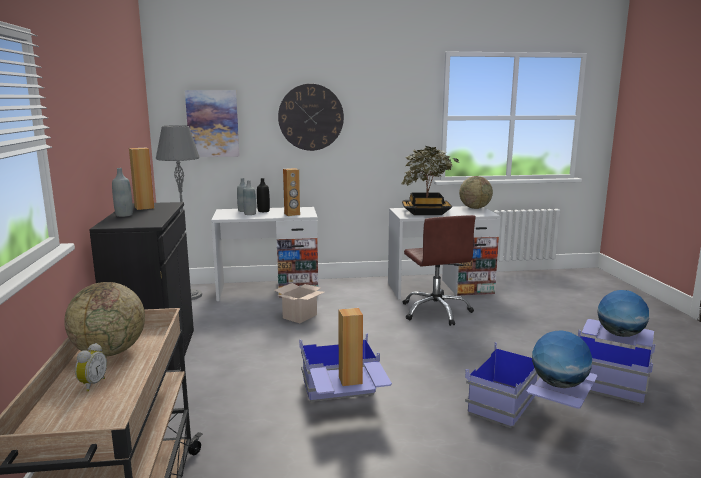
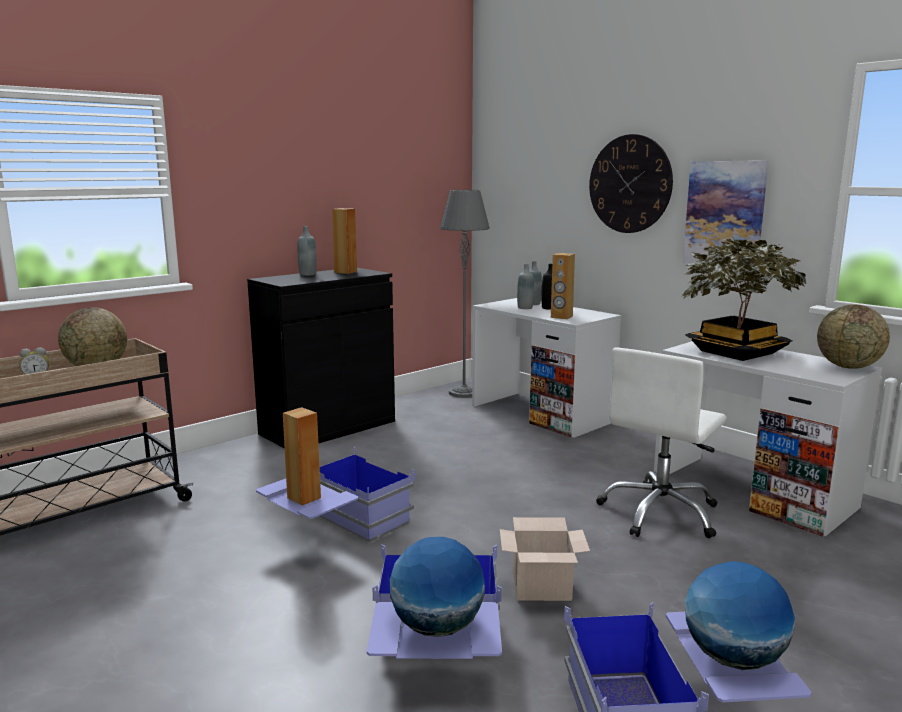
camera: 55 degrees right, 0 degrees up
(213, 123) = (524, 189): picture -> picture (724, 214)
(299, 317) = (500, 448): cardboard box -> cardboard box (540, 588)
(436, 311) = (660, 513): brown office chair -> white office chair

